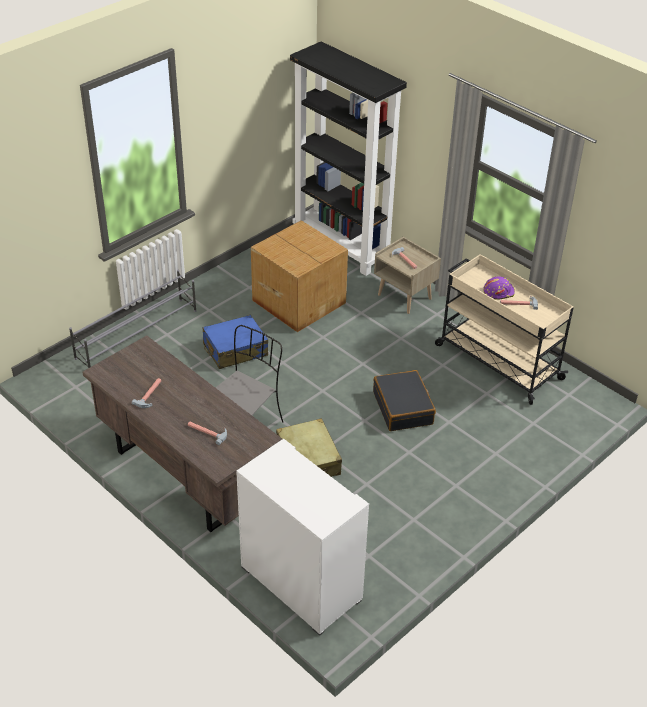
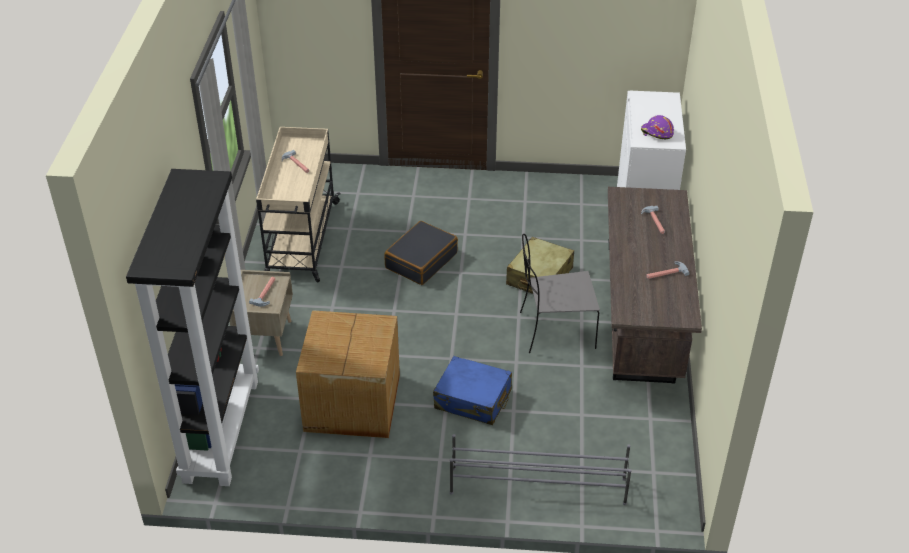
camera: 130 degrees left, 0 degrees up
(498, 292) = (291, 180): purple hard hat -> purple hard hat (656, 133)

